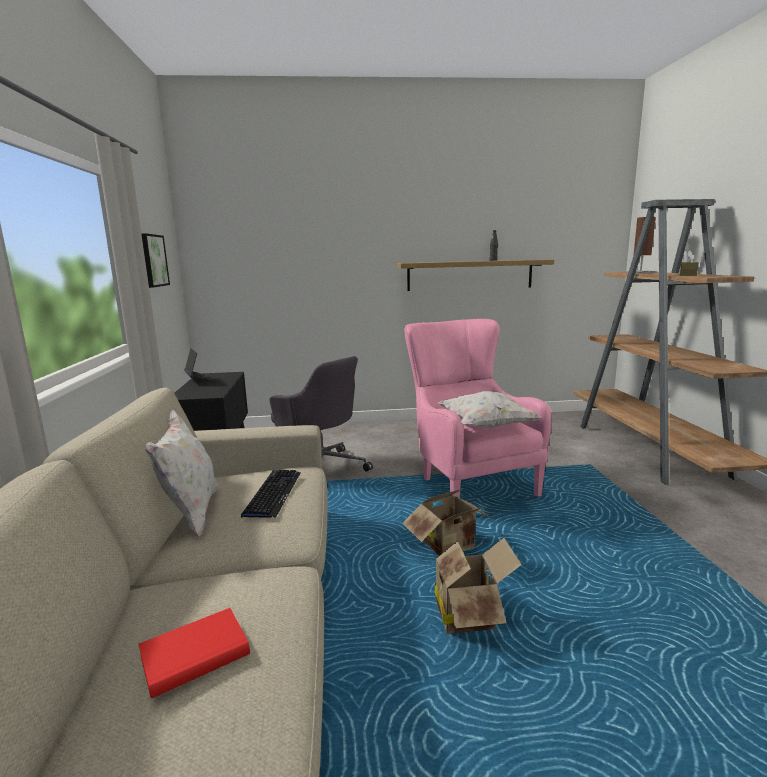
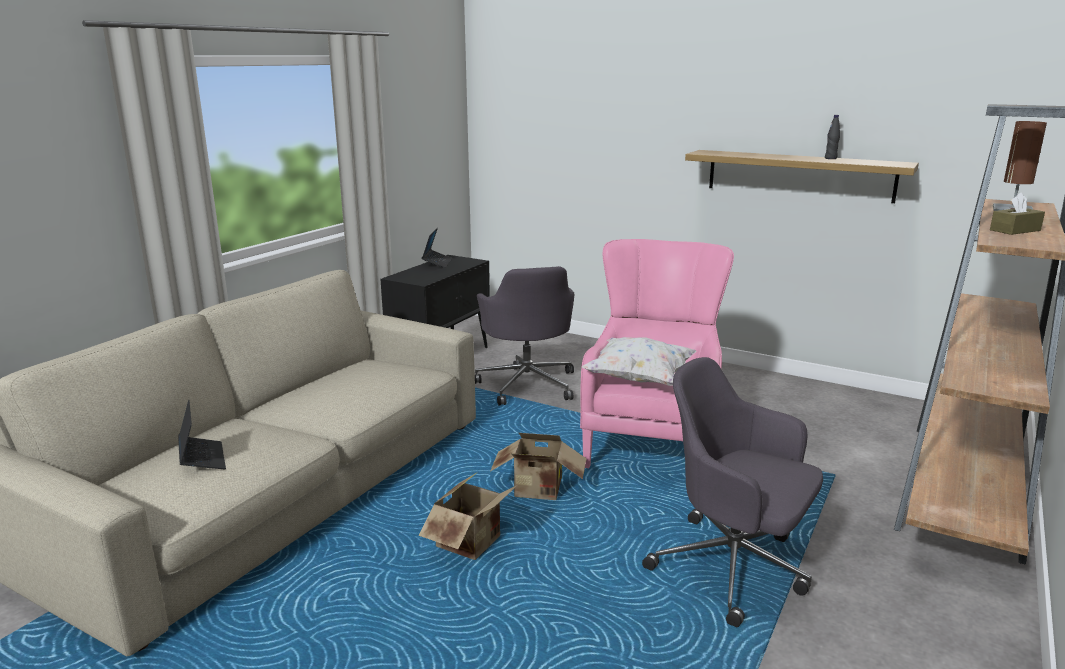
camera: 35 degrees right, 5 degrees up
(152, 260) = (413, 134): picture -> none
(191, 513) = (315, 381): white pillow -> none
(195, 656) = (202, 459): red book -> laptop
(273, 494) = (374, 384): keyboard -> none
(643, 545) = (733, 568): none -> grey office chair

